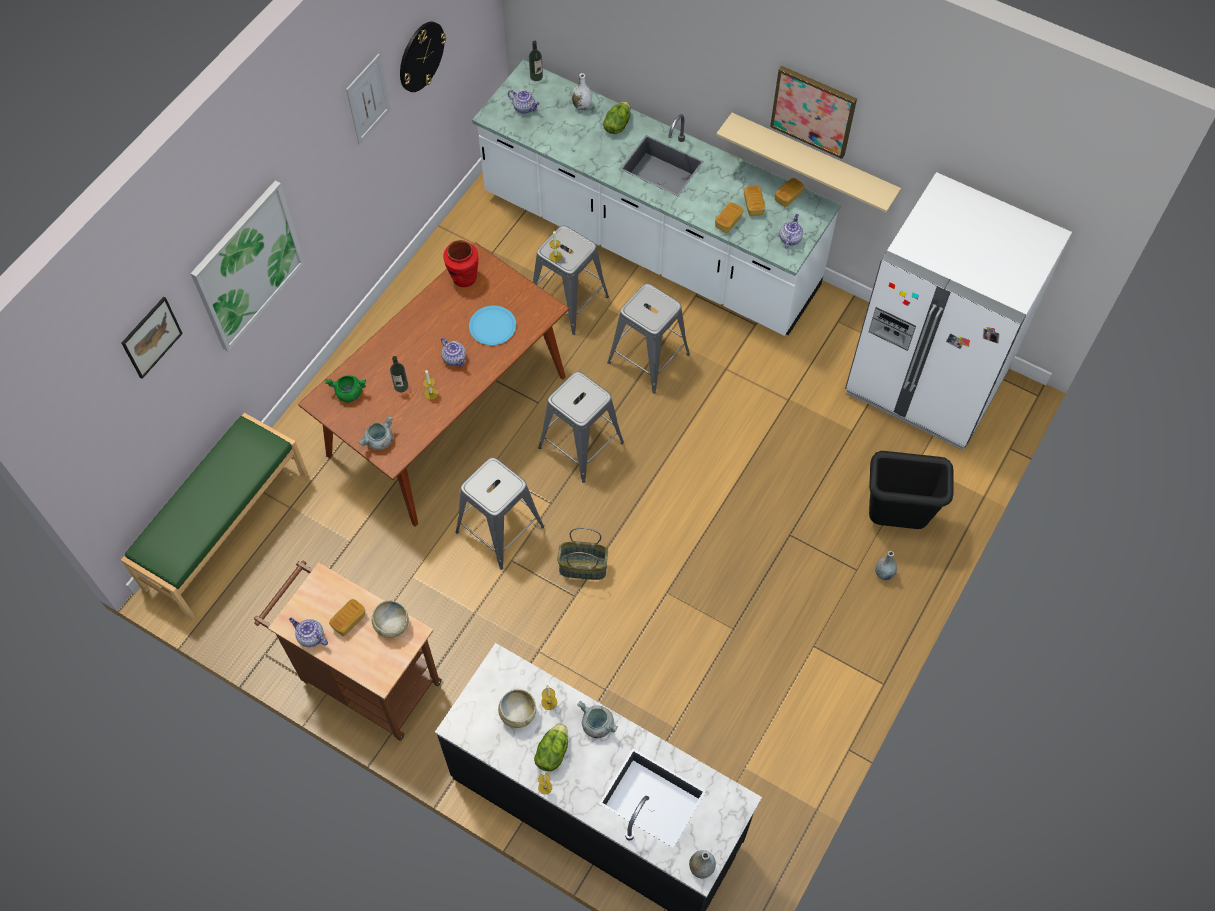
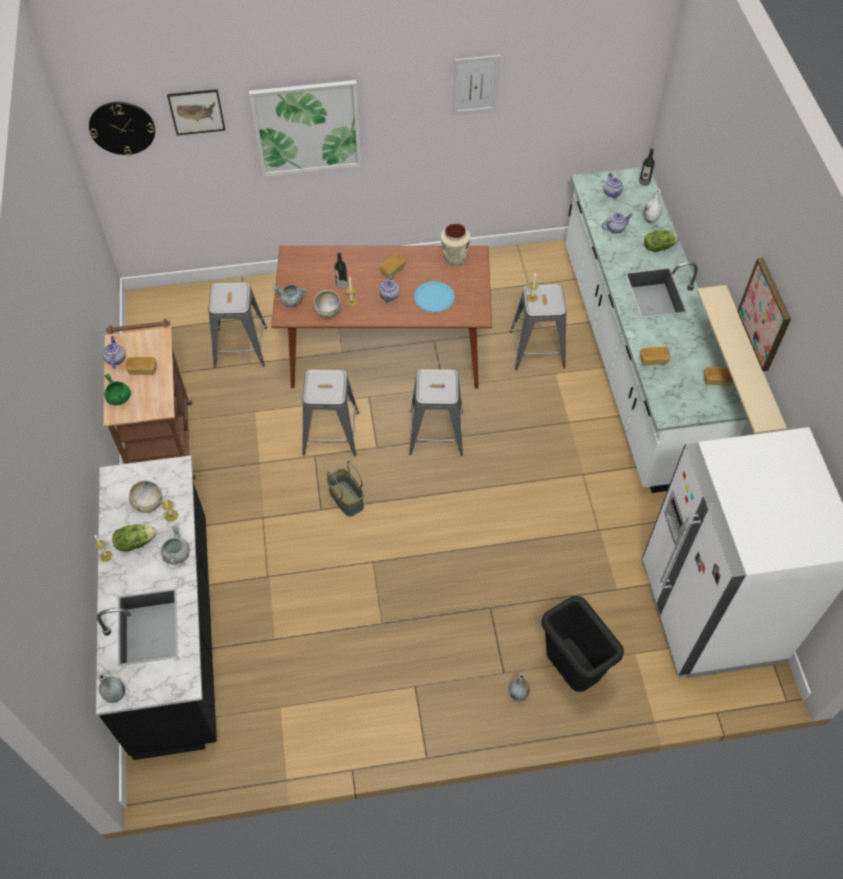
camera: 50 degrees right, 5 degrees down
(225, 530) = (203, 300): green bench -> none
(348, 394) = (310, 263): green cooking pot -> green cooking pot (118, 398)
(391, 625) = (158, 393): beige bowl -> beige bowl (328, 312)
(421, 56) = (546, 90): wall clock -> wall clock (122, 127)
(464, 278) = (454, 258): red vase -> beige vase
(649, 358) = (542, 424): grey stool -> grey stool (241, 347)
(753, 205) = (685, 365): bread -> bread (393, 270)
(789, 238) = (682, 405): teapot -> teapot (615, 228)

